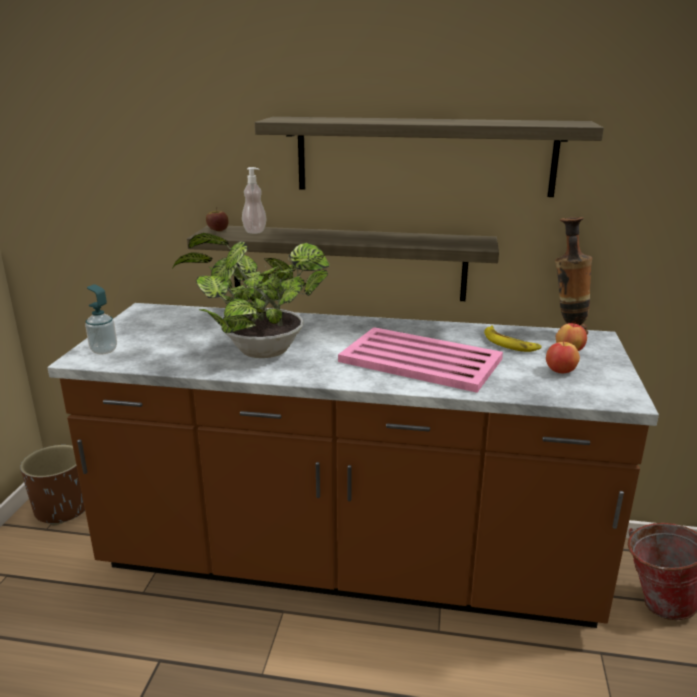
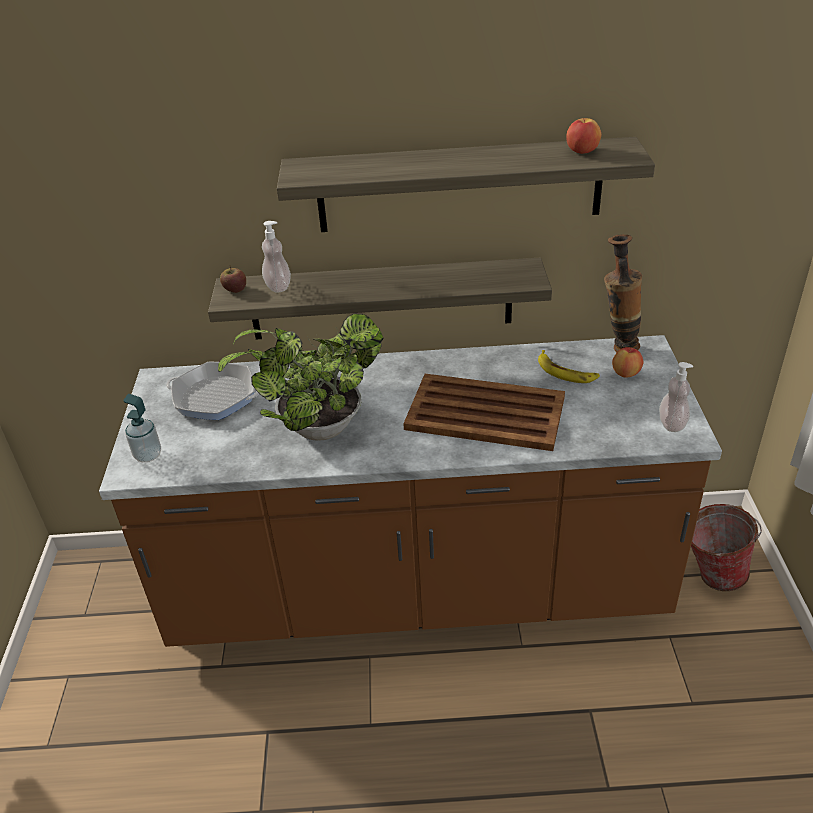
camera: 10 degrees left, 15 degrees up
(62, 509) = (90, 587): brown planter -> none
(184, 324) = (215, 397): none -> frying pan
(421, 361) = (487, 414): pink tray -> brown tray
(560, 371) = (623, 406): apple -> apple (582, 151)
(608, 389) = (672, 424): none -> soap dispenser

